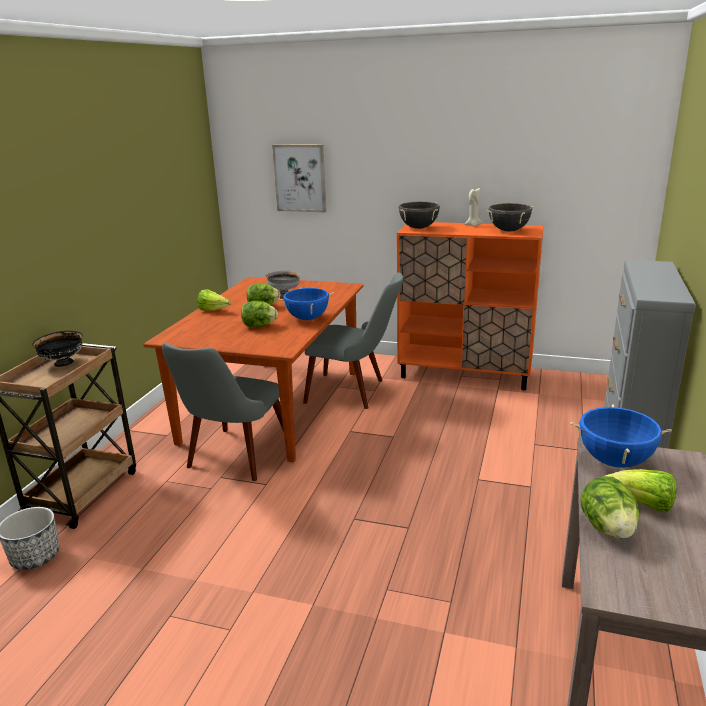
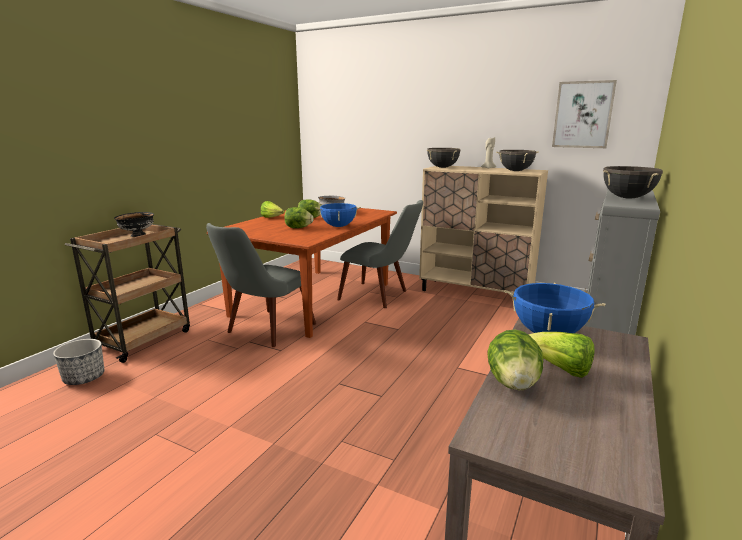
camera: 10 degrees right, 5 degrees down
(300, 178) = (359, 130): picture -> picture (583, 115)
(465, 374) = (476, 293): orange cabinet -> beige cabinet
(654, 281) = (627, 198): none -> black cooking pot

